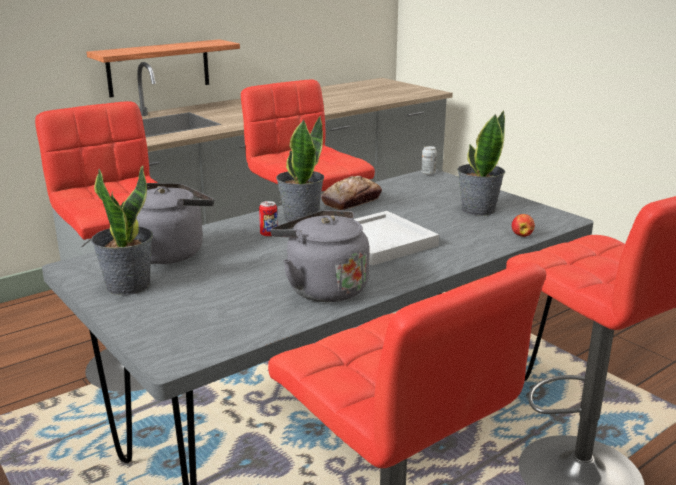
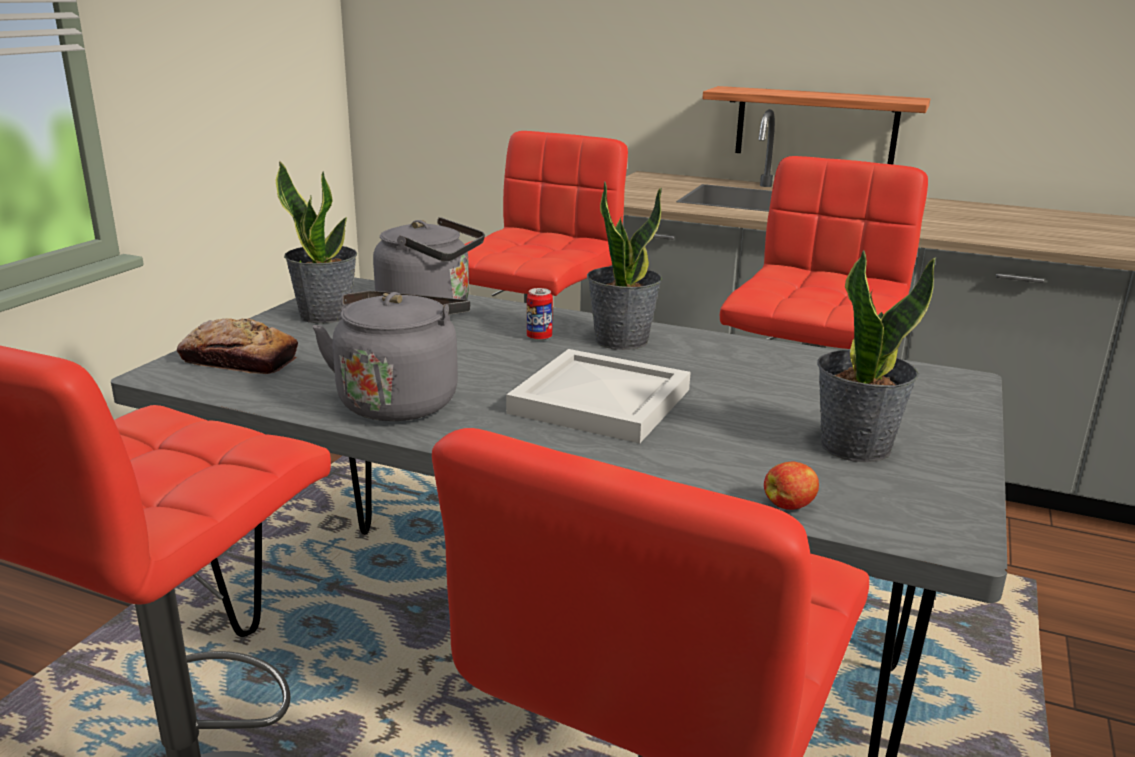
camera: 60 degrees right, 0 degrees up
(351, 201) = (733, 353): bread -> bread (239, 360)
(428, 173) = (963, 376): can -> none

